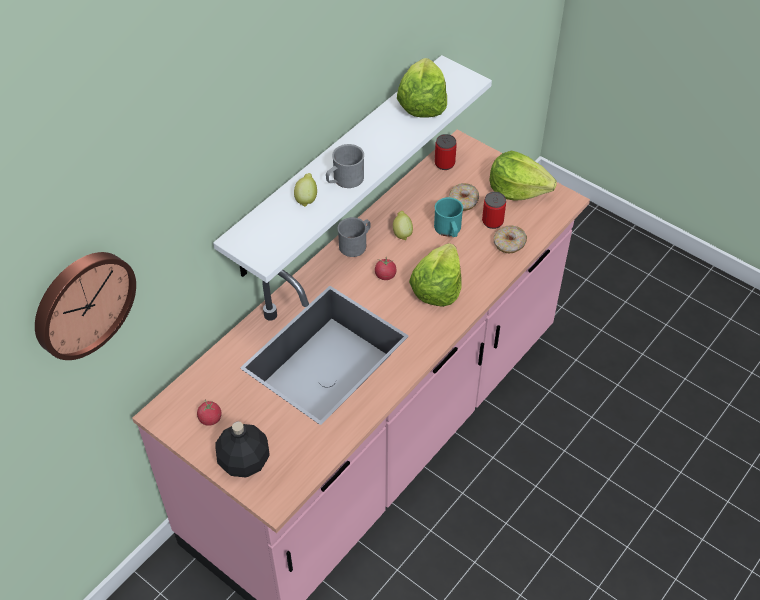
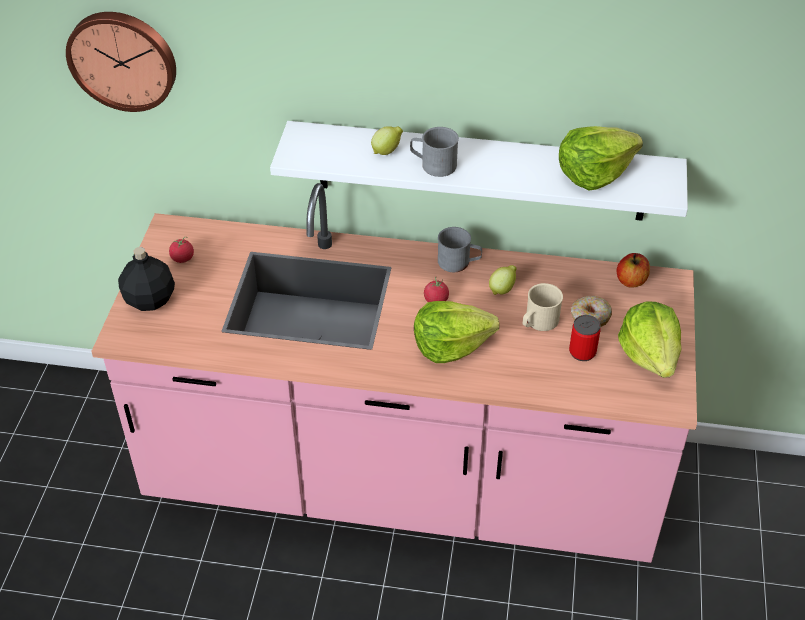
camera: 60 degrees right, 5 degrees down
(444, 163) = (631, 281): can -> apple
(449, 230) = (538, 322): turquoise mug -> beige mug
(509, 244) = (562, 378): donut -> none

